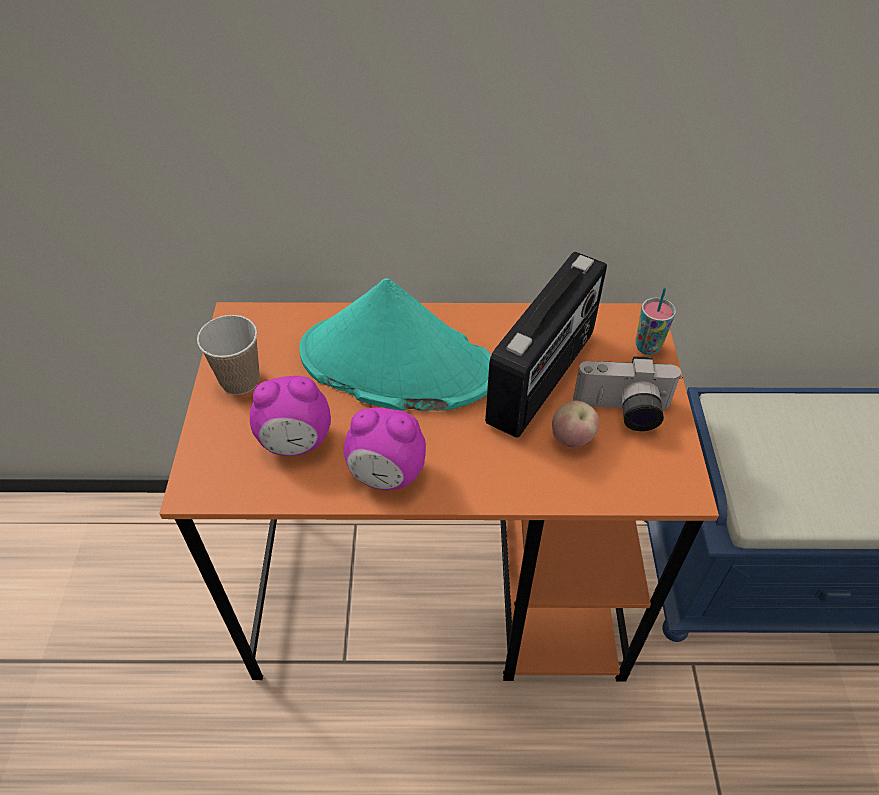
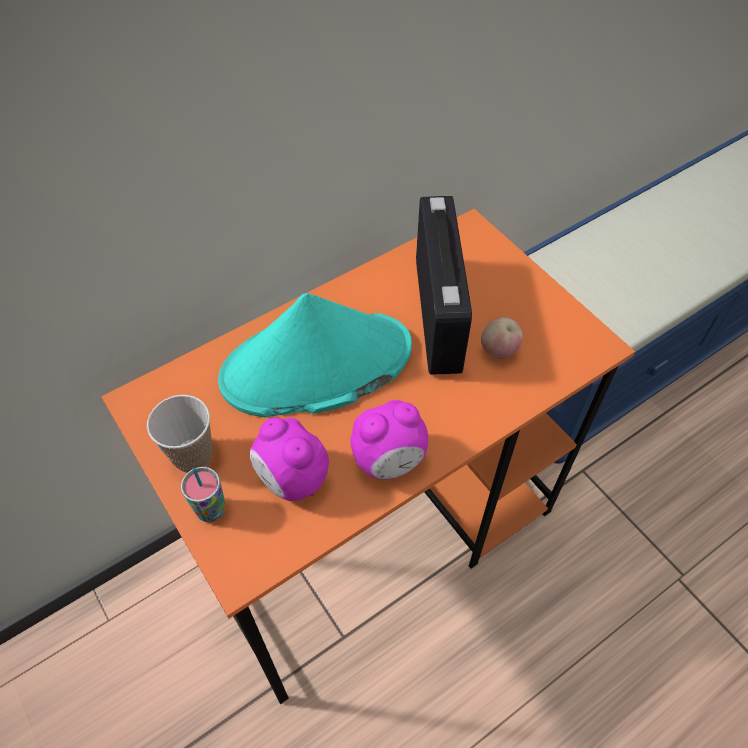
camera: 35 degrees left, 5 degrees up
(296, 442) = (292, 479): alarm clock -> alarm clock turned 90 degrees clockwise
(623, 412) = (516, 310): camera -> none
(647, 347) = (491, 249): cup -> cup (211, 510)

